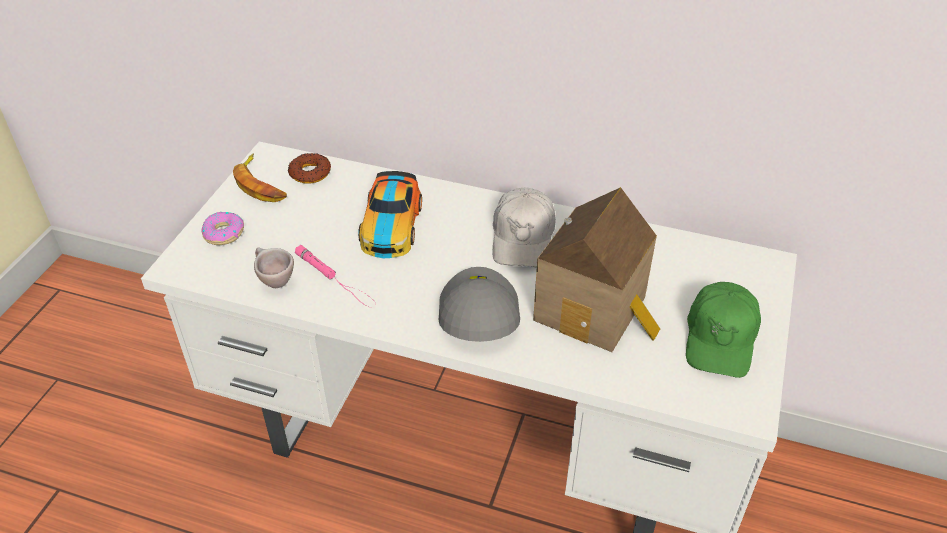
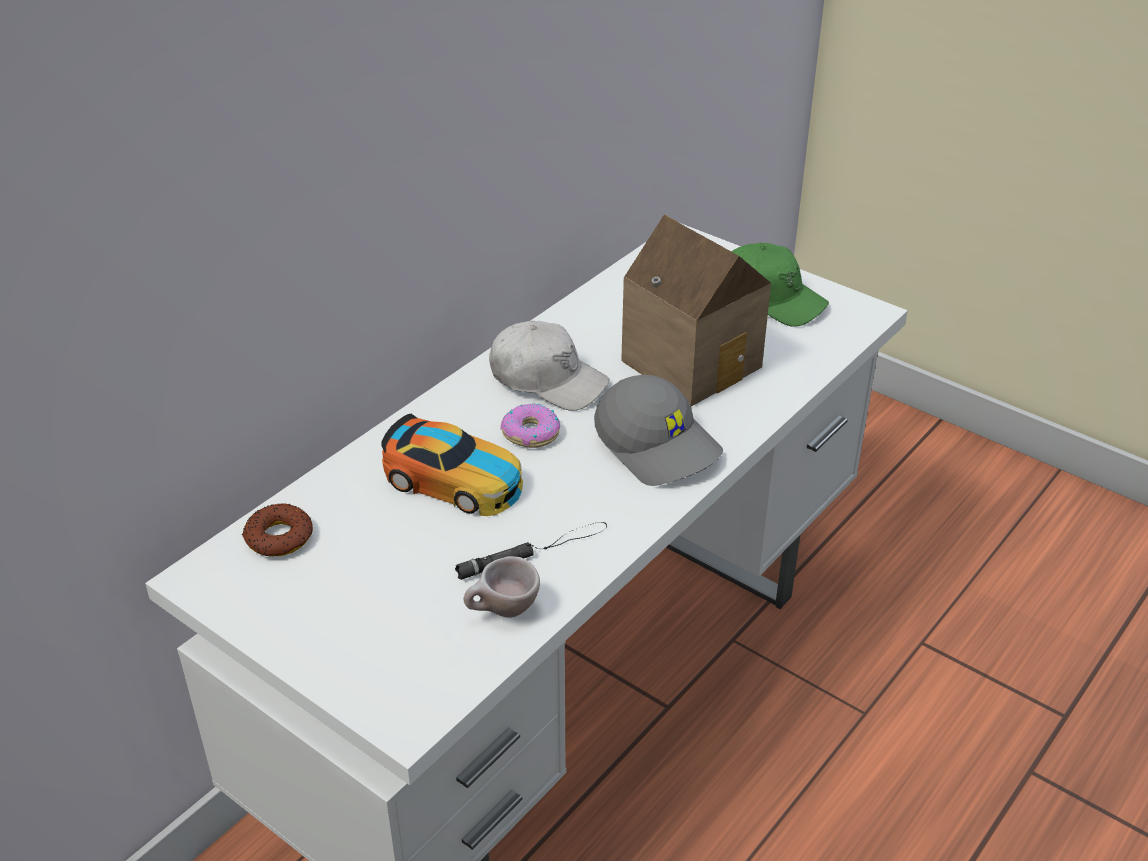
camera: 70 degrees left, 5 degrees down
(223, 233) = (360, 654): donut -> donut (531, 433)
(261, 184) = (267, 595): banana -> none
(336, 279) = (533, 551): pink flashlight -> black flashlight
(477, 314) = (659, 445): grey cap -> grey cap turned 150 degrees counterclockwise

